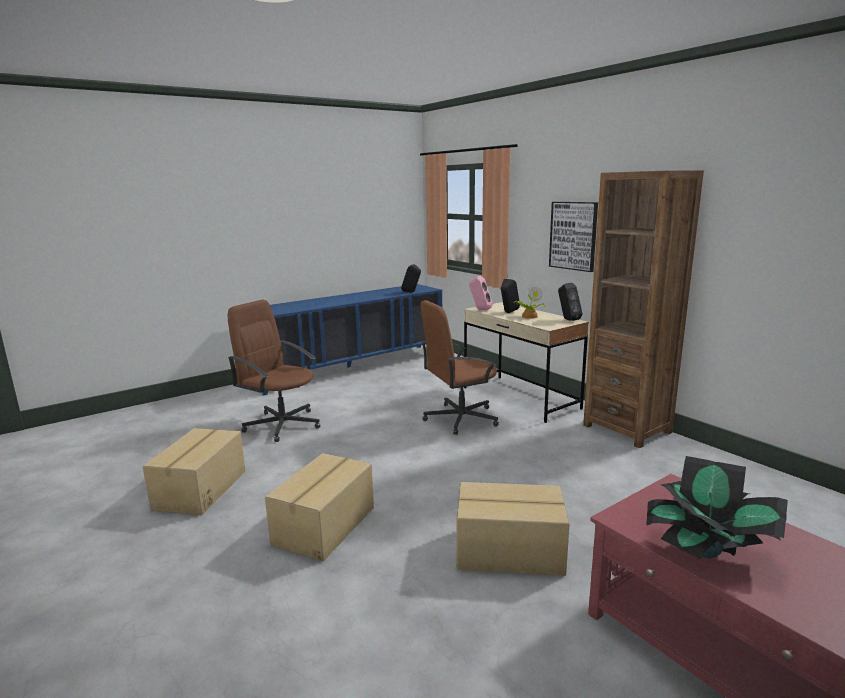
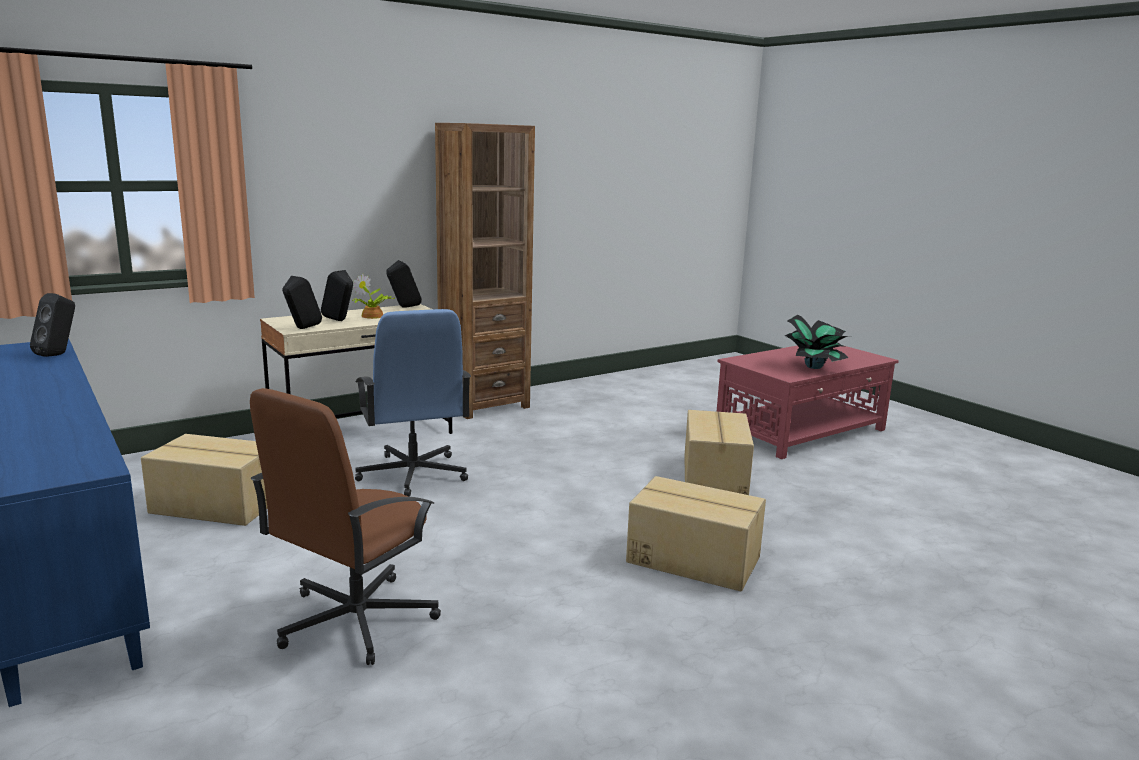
camera: 90 degrees left, 0 degrees up
(199, 489) = (608, 676): cardboard box -> cardboard box (216, 505)
(460, 418) = (413, 474): brown office chair -> blue office chair
(480, 309) = (302, 329): pink speaker -> black speaker
(573, 235) = (353, 201): picture -> none

